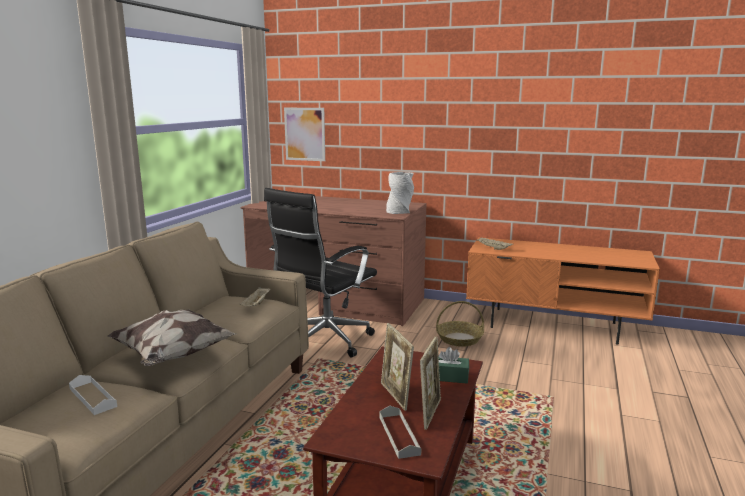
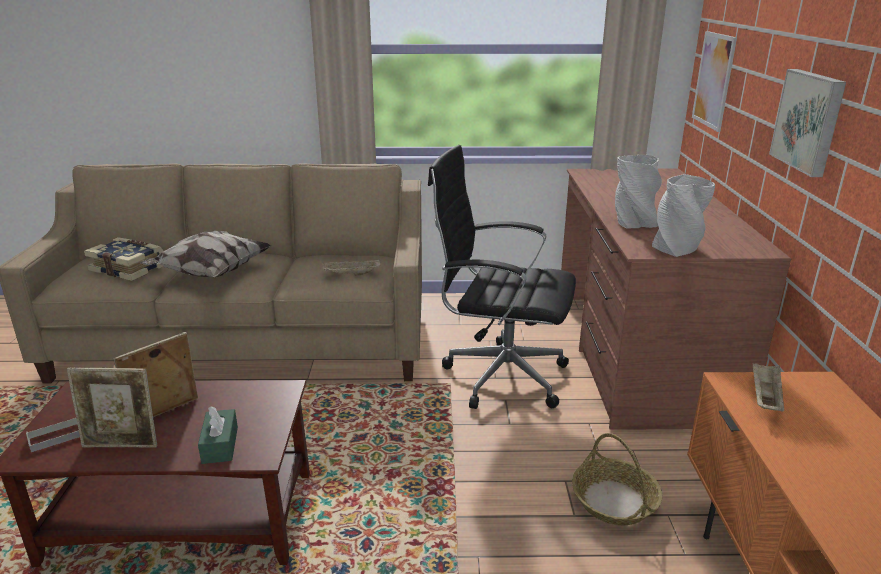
camera: 70 degrees right, 10 degrees up
(92, 397) = (129, 268): white tray -> book
(356, 211) = (633, 222): none -> grey vase
(413, 138) = (809, 121): none -> picture

